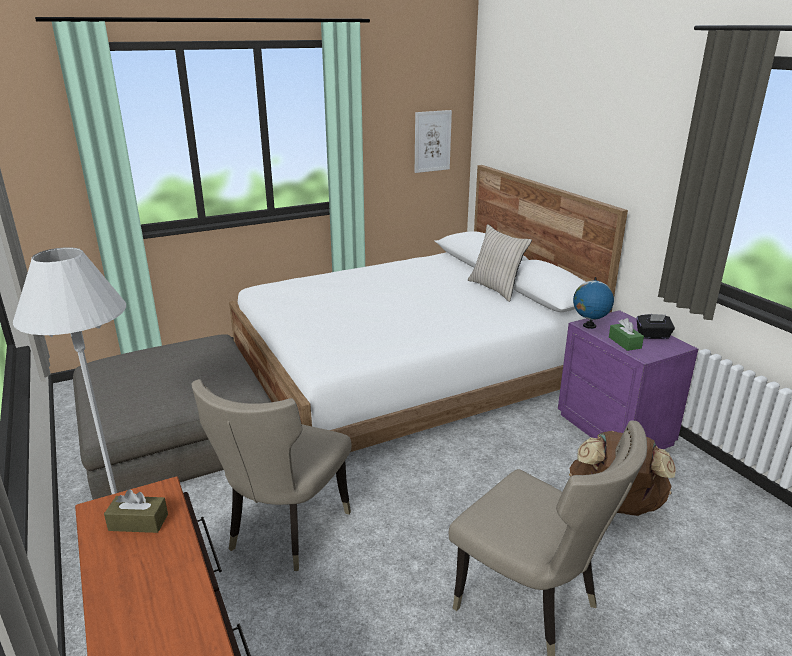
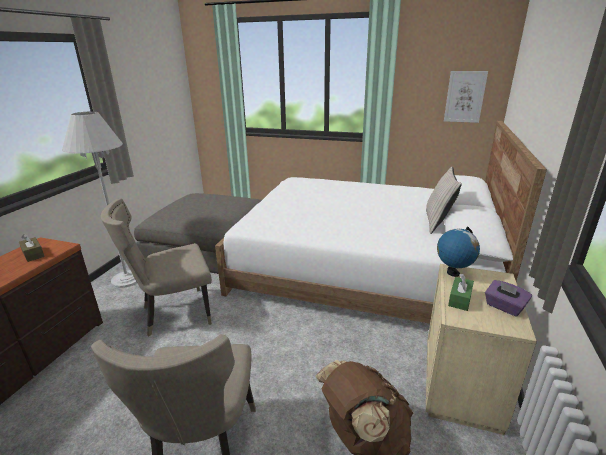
camera: 45 degrees right, 0 degrees up
(615, 429) = (462, 385): purple nightstand -> beige nightstand
(653, 335) = (504, 307): black tissue box -> purple tissue box

